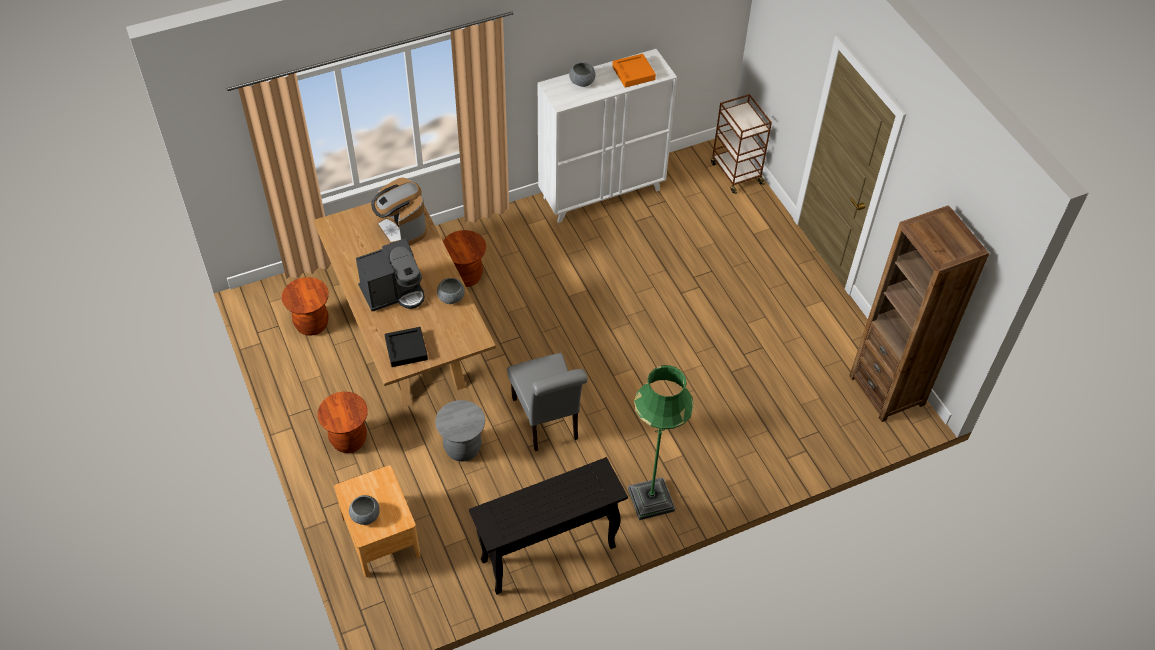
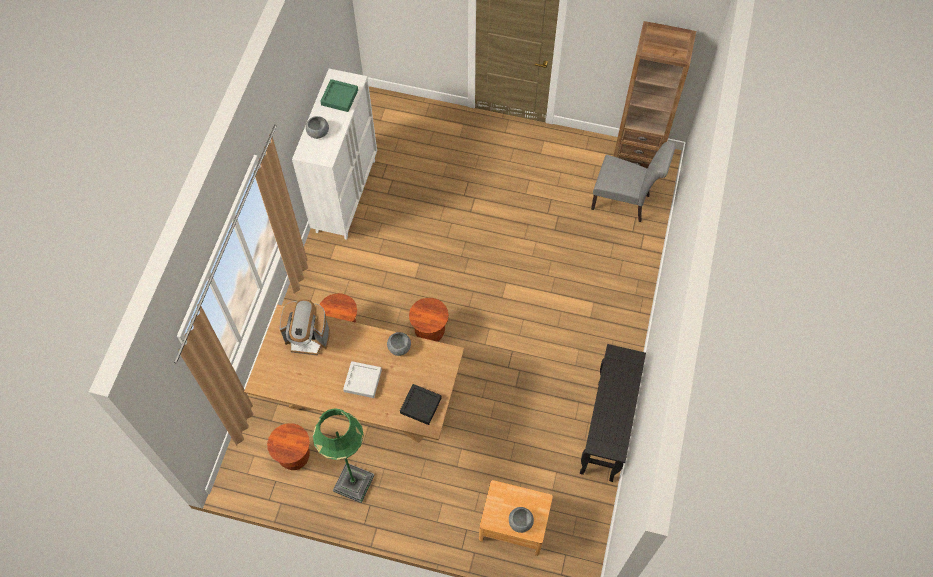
camera: 50 degrees left, 10 degrees up
(348, 440) = (418, 496): brown stool -> brown stool (430, 332)
(394, 292) = (362, 381): coffee machine -> grey tray
(462, 448) = (484, 427): grey stool -> none
(547, 422) = (506, 362): grey chair -> grey chair (624, 202)
(633, 73) = (339, 97): orange tray -> green tray
(651, 499) = (611, 343): green floor lamp -> green floor lamp (353, 483)
(735, 173) = (401, 108): brown cart -> none

